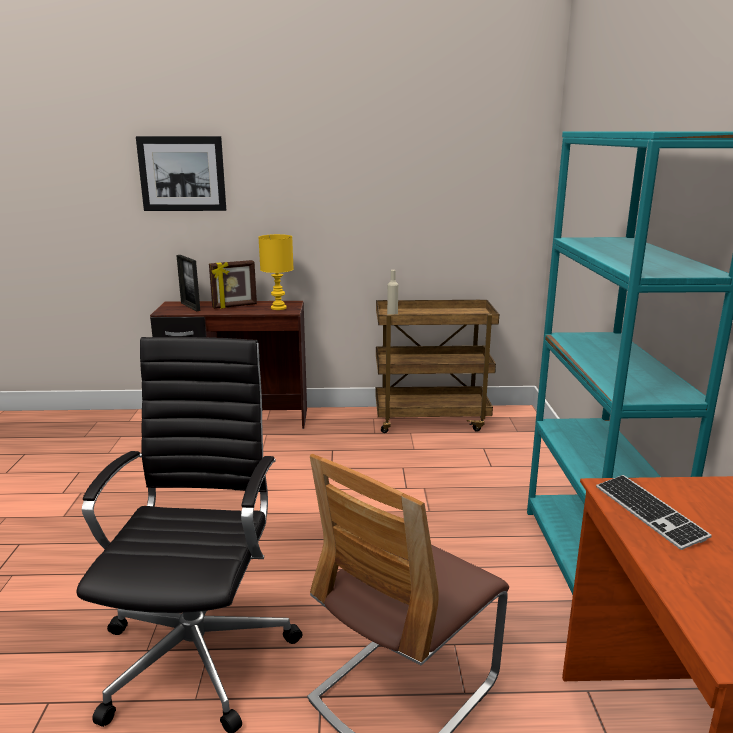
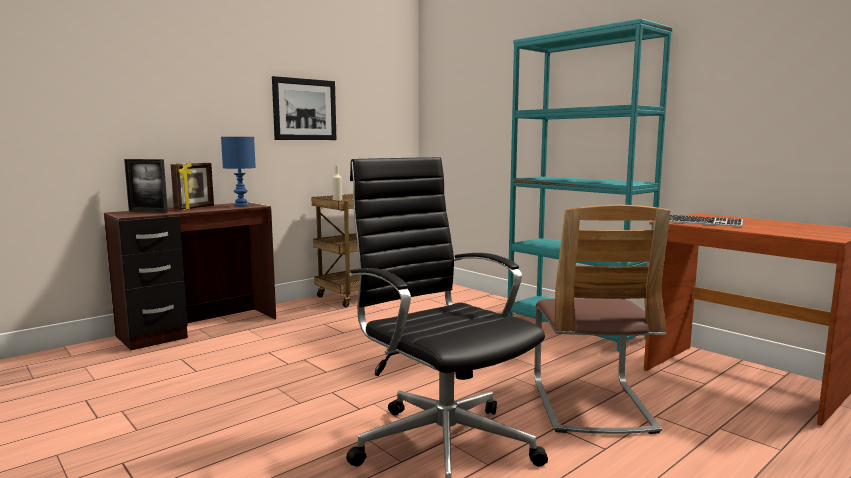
camera: 40 degrees left, 10 degrees down
(182, 174) = (125, 76): picture -> picture (305, 109)
(278, 308) = (241, 205): yellow table lamp -> blue table lamp

